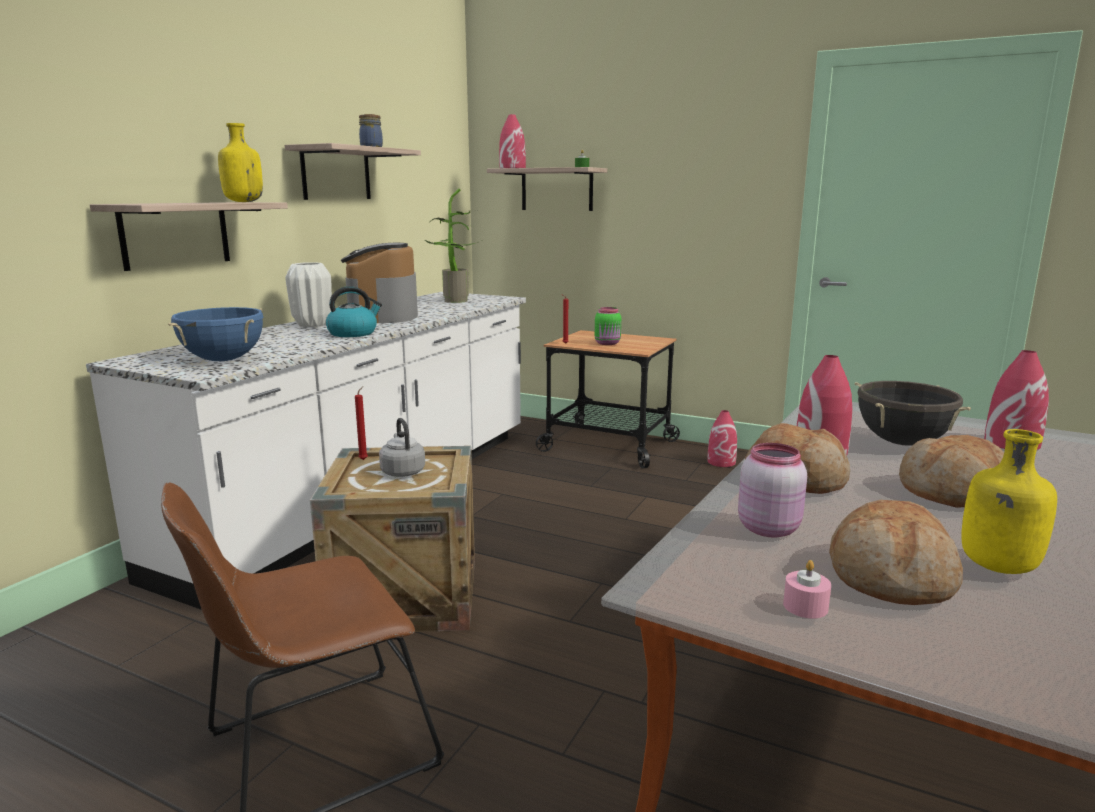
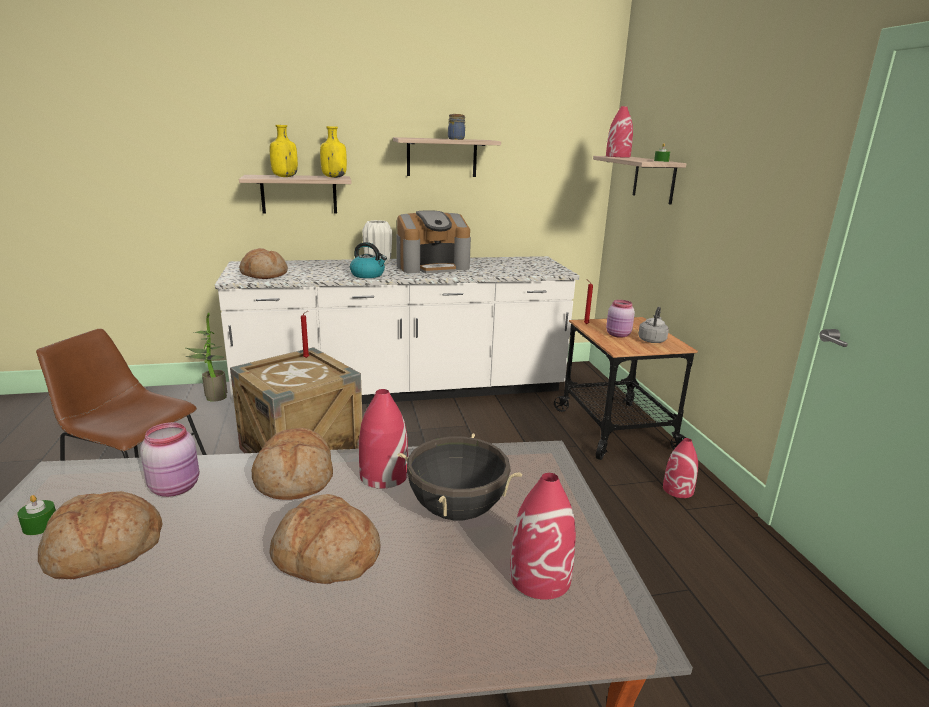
camera: 50 degrees right, 5 degrees up
(223, 360) = (264, 274): blue cooking pot -> bread
(381, 315) = (432, 266): coffee machine -> coffee machine turned 150 degrees counterclockwise
(402, 471) = (299, 372): grey kettle -> grey kettle (652, 340)
(454, 301) = (516, 266): potted plant -> potted plant (213, 397)
(608, 343) = (618, 335): green jar -> pink jar
(805, 606) = (40, 525): pink candle -> green candle
(997, 567) = (143, 599): yellow bottle -> yellow bottle (284, 177)

